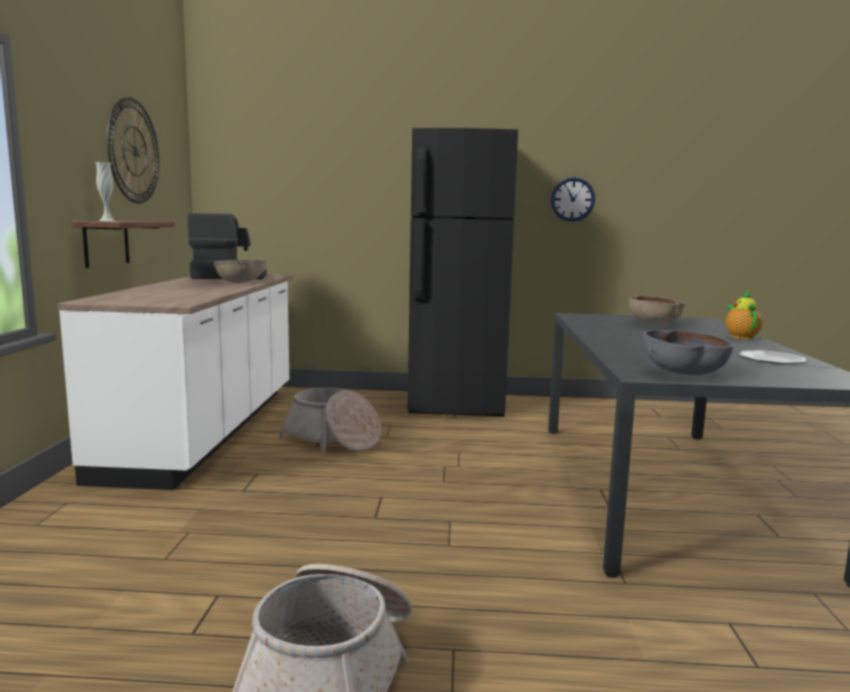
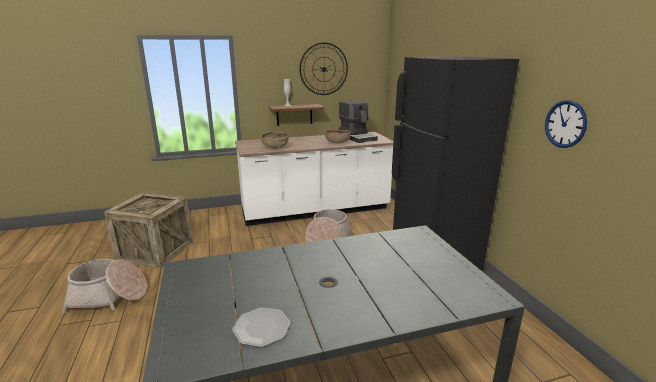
camera: 70 degrees right, 10 degrees up
(145, 605) = (155, 251): none -> crate
(653, 324) = (417, 269): brown bowl -> brown bowl (275, 147)
(683, 373) = (190, 282): grey bowl -> none
(740, 337) = (384, 318): teapot -> none

